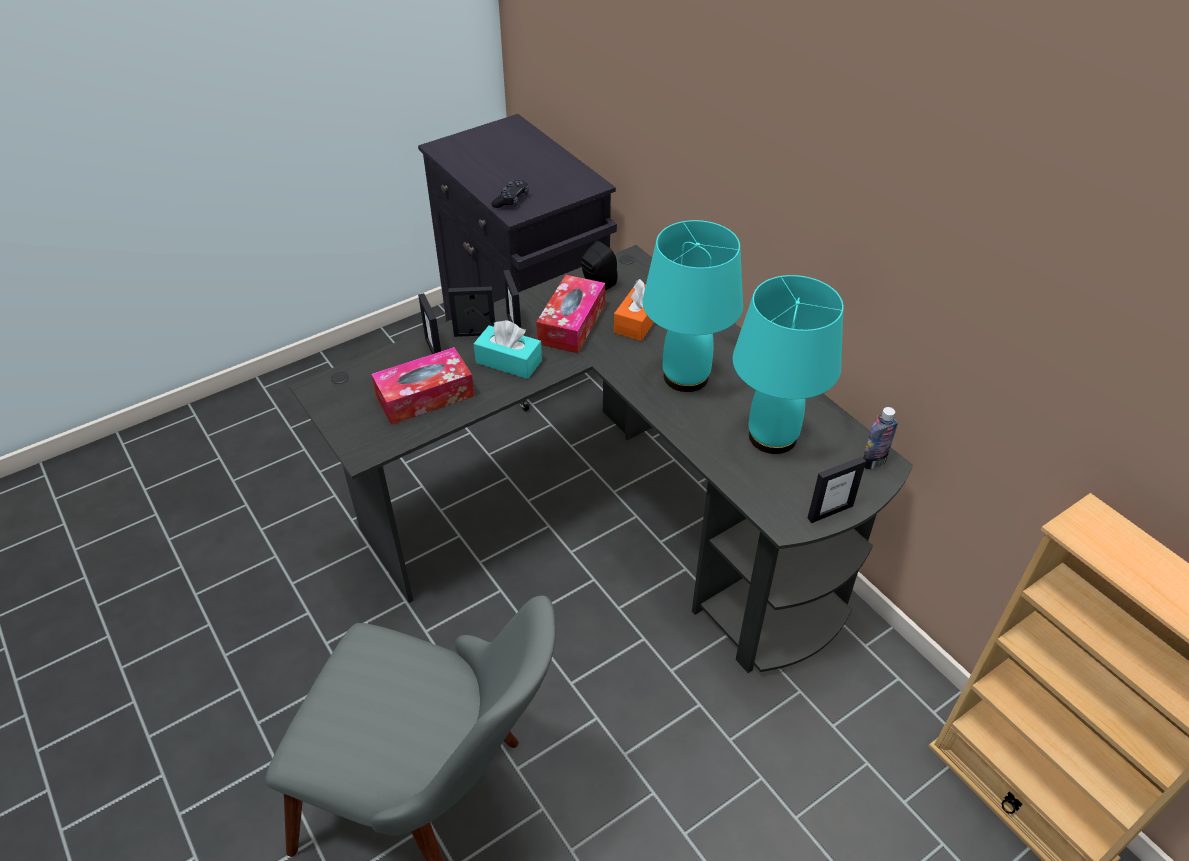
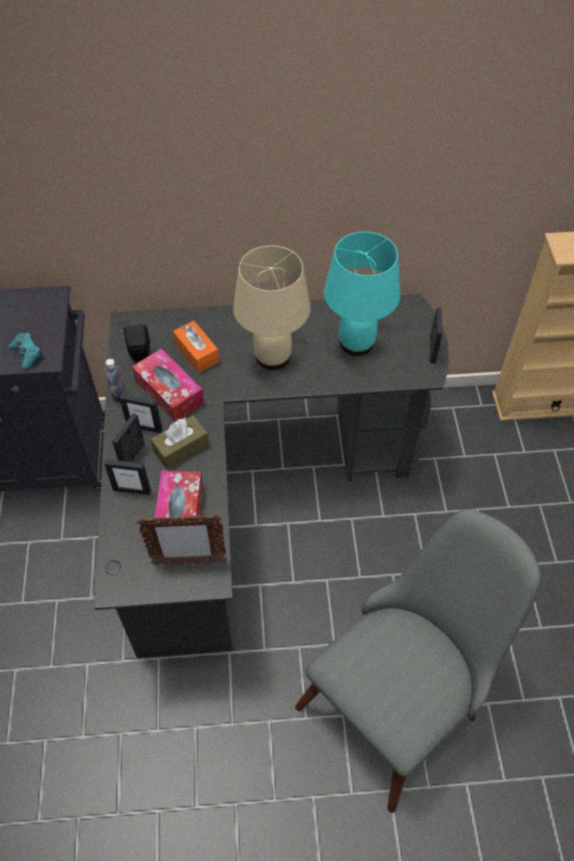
camera: 60 degrees left, 10 degrees up
(375, 425) = (188, 562): none -> picture frame
(508, 361) = (181, 448): turquoise tissue box -> brown tissue box
(511, 200) = (27, 354): black game controller -> turquoise game controller
(685, 376) = (272, 356): turquoise table lamp -> beige table lamp
(873, 462) = (407, 309): bottle -> bottle (118, 395)

